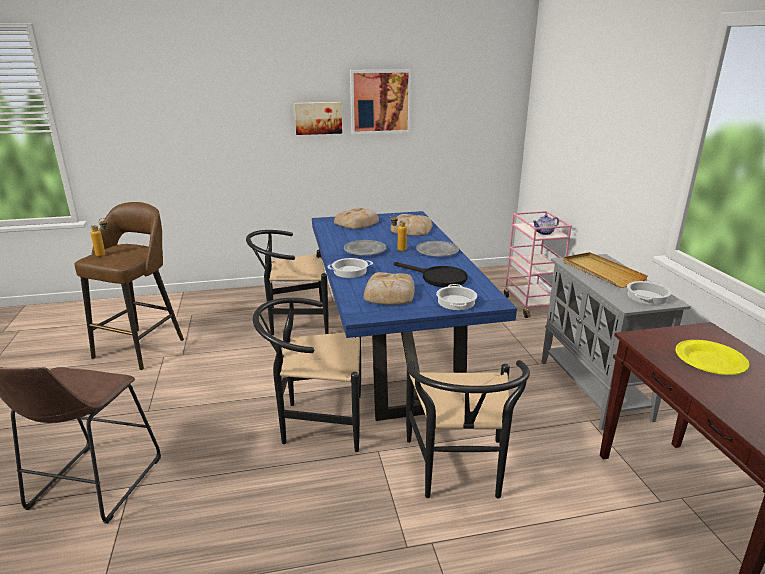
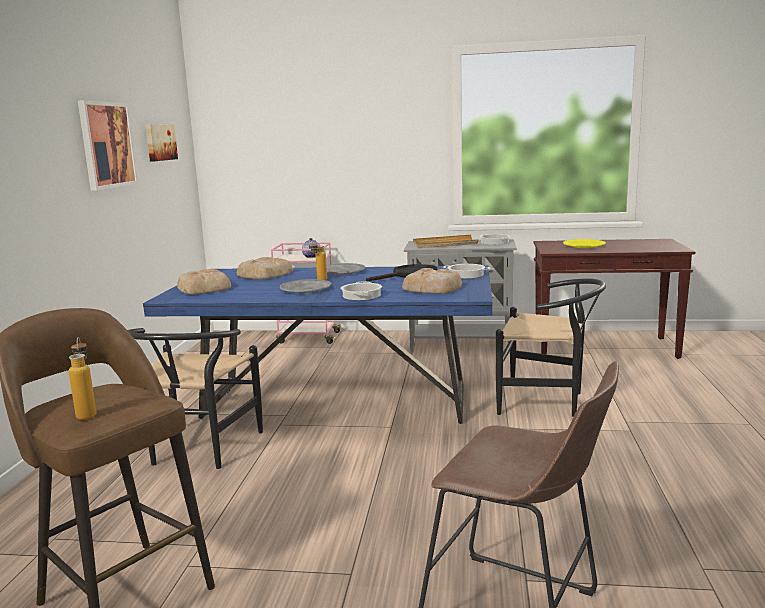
camera: 70 degrees left, 10 degrees down
(315, 422) = (447, 453): black chair -> none
(318, 118) = (59, 169): picture -> picture (160, 142)

